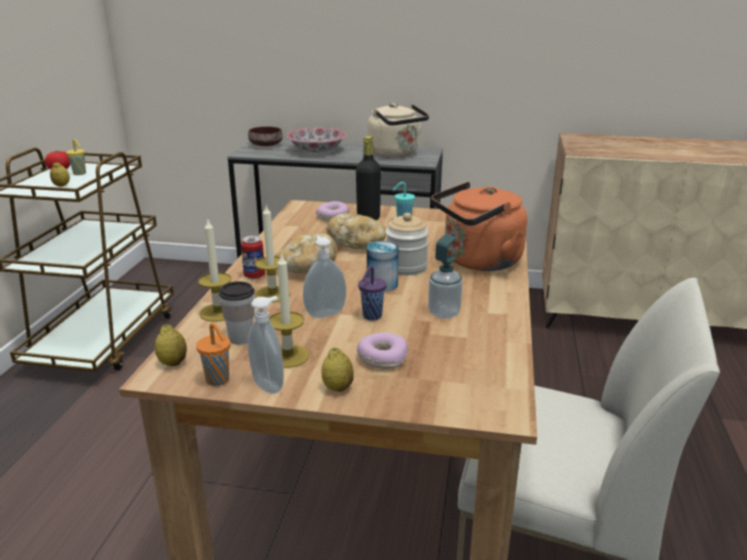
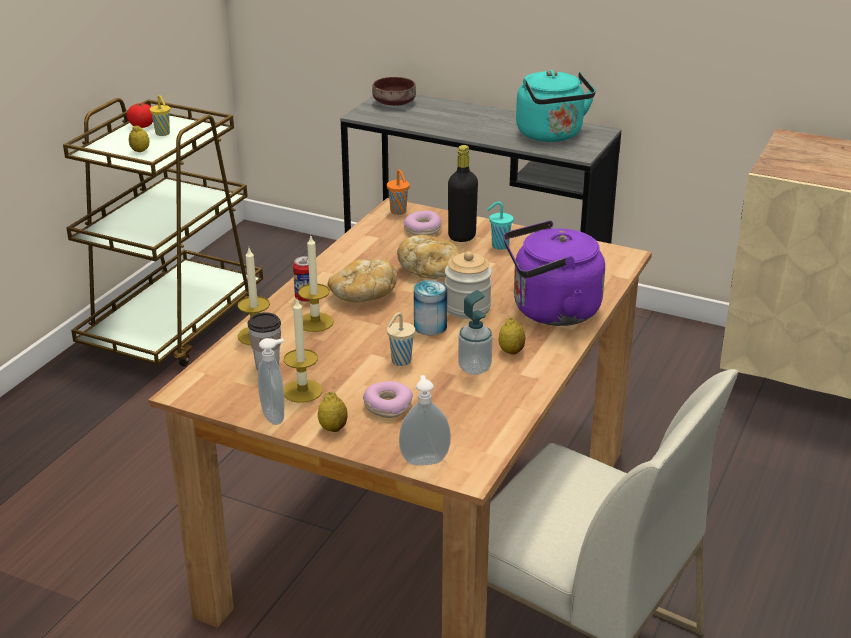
camera: 15 degrees right, 5 degrees up
(173, 363) = (199, 382): lemon -> lemon (511, 351)
(218, 380) = (233, 405): orange cup -> orange cup (399, 212)
(317, 150) = (454, 118): bowl -> none
(324, 313) = (356, 351): soap dispenser -> soap dispenser (424, 459)
(371, 316) = (400, 361): purple cup -> beige cup
(396, 154) = (551, 135): beige kettle -> turquoise kettle
(478, 262) = (550, 311): orange kettle -> purple kettle

